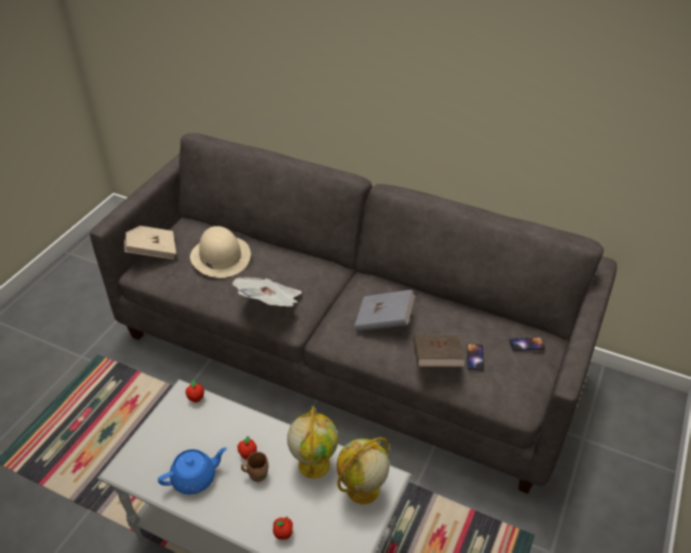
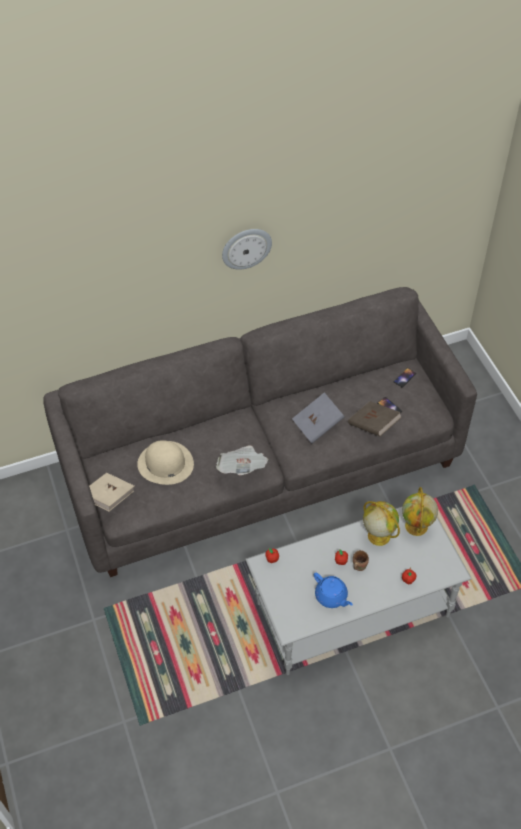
camera: 45 degrees left, 10 degrees up
(195, 478) = (331, 596): blue teapot -> blue teapot turned 120 degrees clockwise
(415, 75) = (246, 248): none -> wall clock

